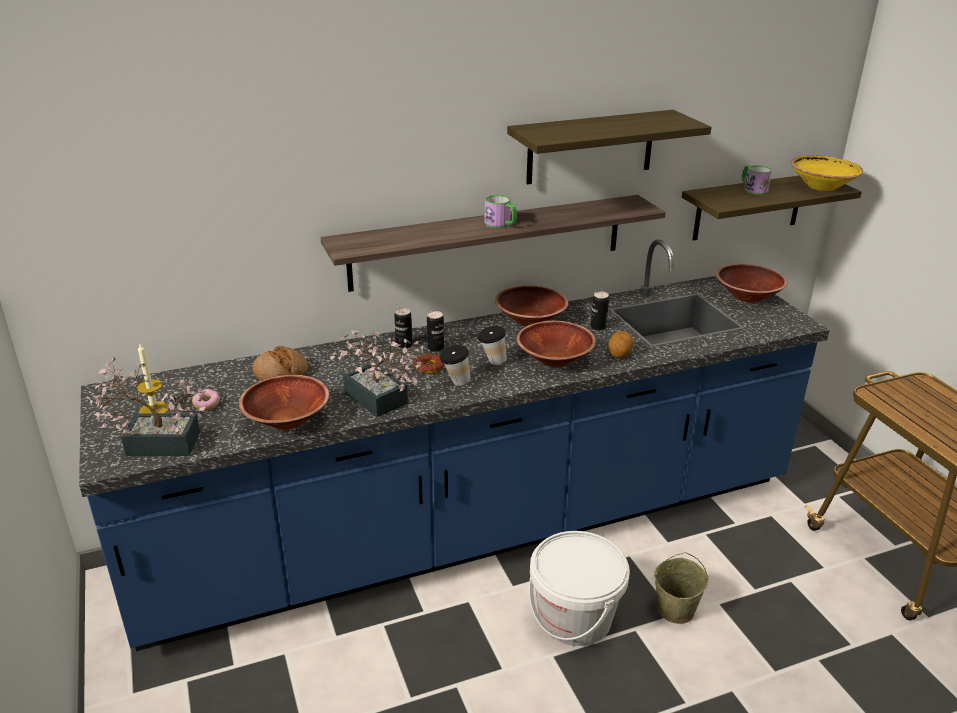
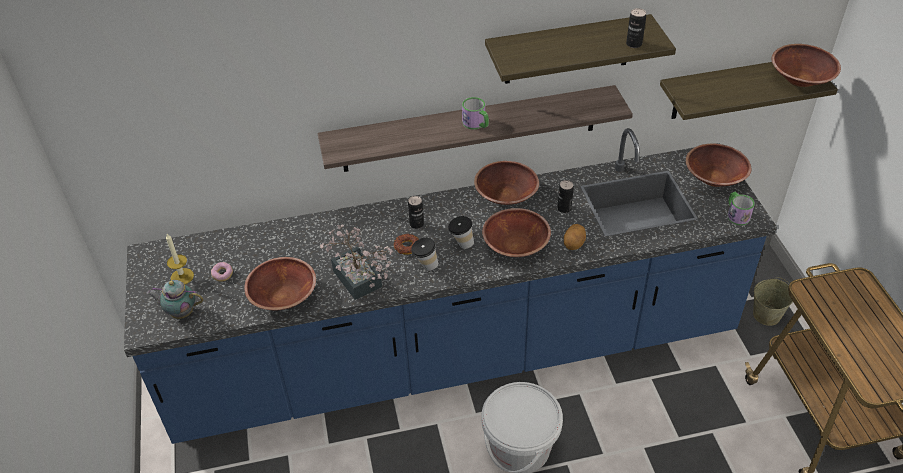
camera: 10 degrees right, 15 degrees up
(155, 443) = (181, 313): potted plant -> teapot
(280, 373) = (284, 243): bread -> none
(404, 345) = (390, 218): can -> can (634, 44)
(676, 609) = (605, 449): beige bucket -> beige bucket (766, 315)
(752, 189) = (730, 81): mug -> mug (736, 214)
(821, 186) = (800, 79): yellow bowl -> brown bowl

